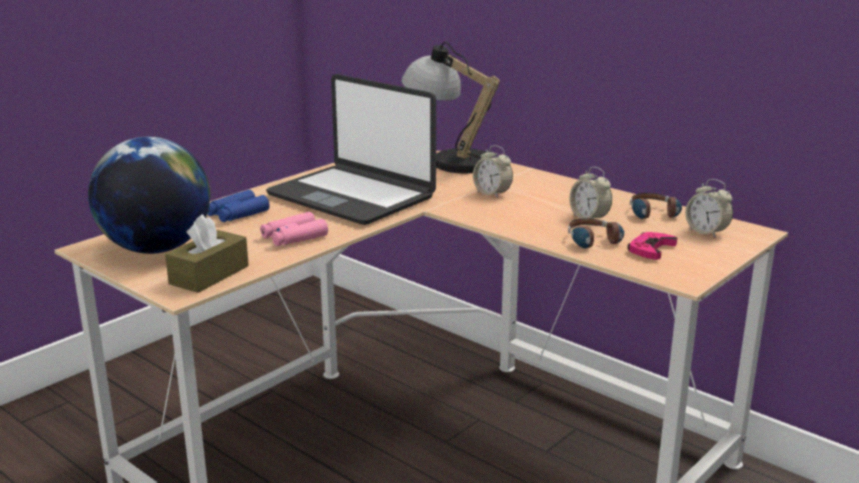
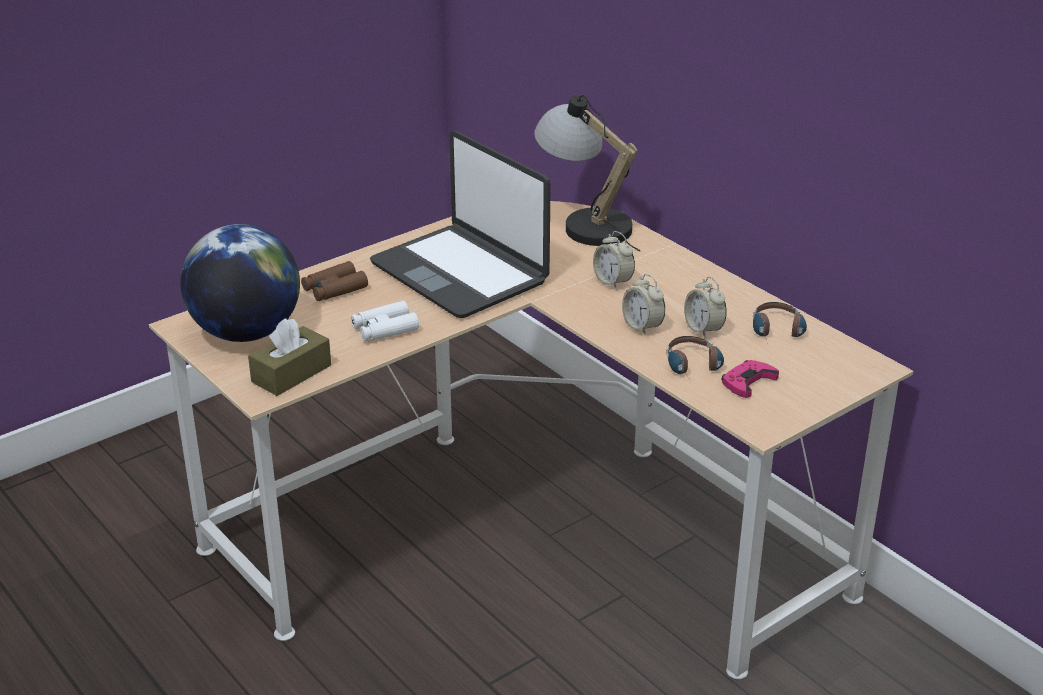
camera: 10 degrees right, 10 degrees up
(237, 214) = (334, 289): blue binoculars -> brown binoculars
(294, 237) = (384, 329): pink binoculars -> white binoculars
(706, 232) = (821, 363): alarm clock -> alarm clock (642, 327)

